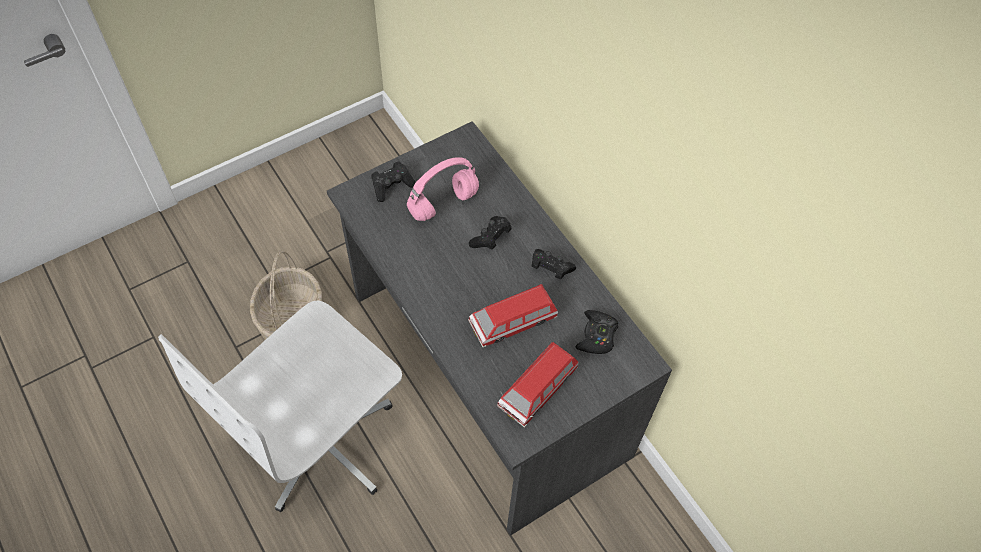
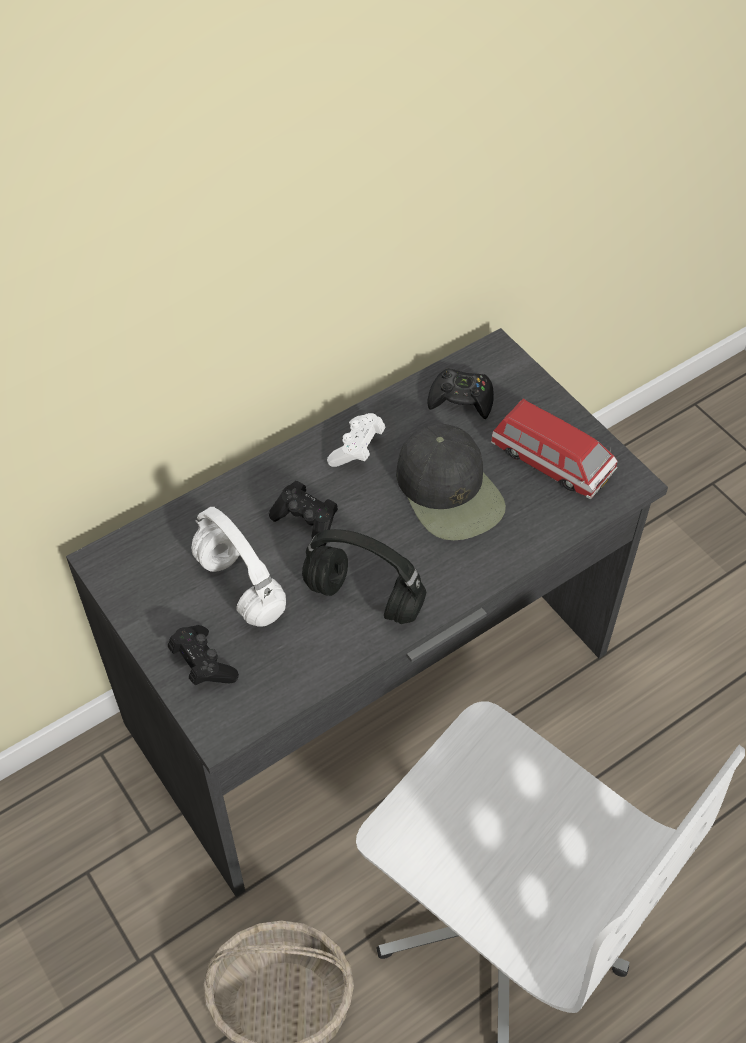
camera: 90 degrees left, 5 degrees down
(430, 268) = (366, 598): none -> black headphones
(442, 205) = (242, 588): pink headphones -> white headphones
(512, 322) = (450, 491): toy car -> black cap
(550, 268) = (357, 449): black game controller -> white game controller

